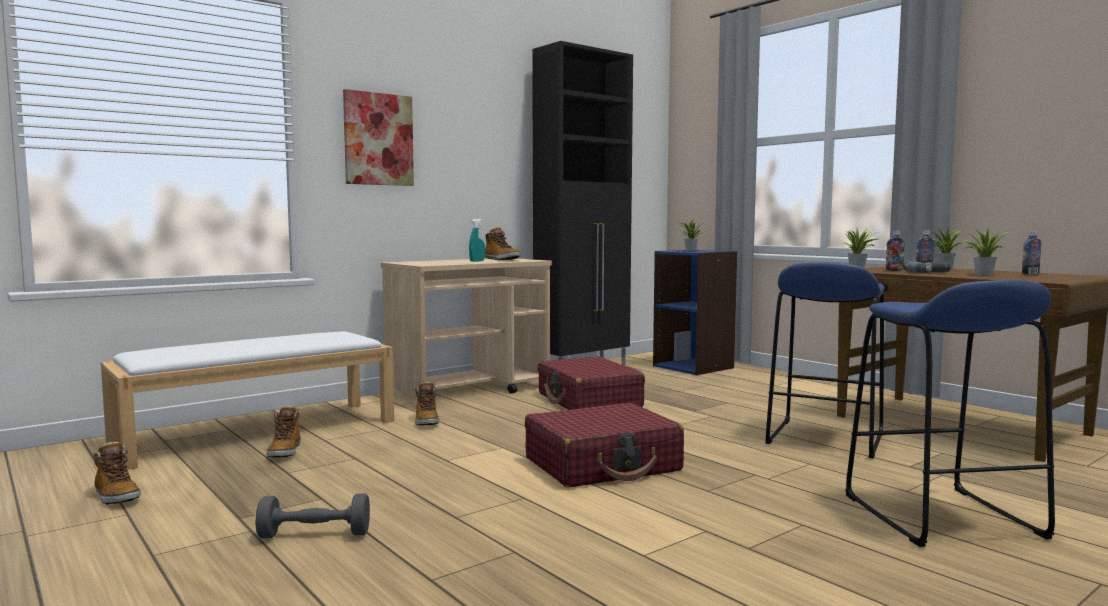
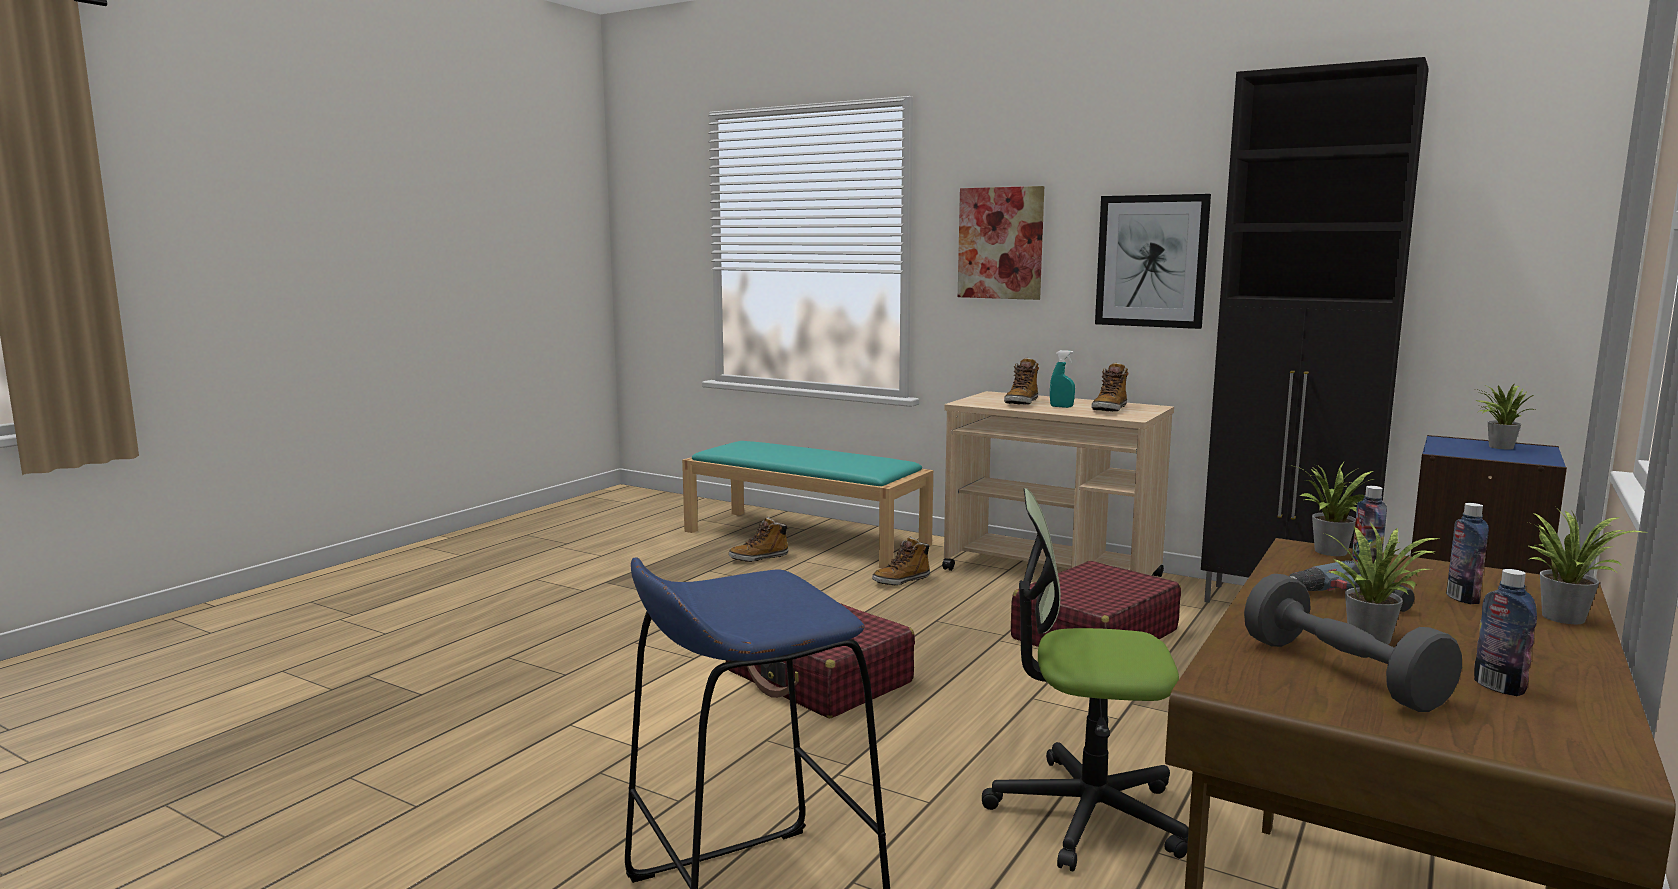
camera: 70 degrees right, 5 degrees up
(116, 496) = (631, 544): boot -> boot (1021, 402)
(259, 432) = (807, 538): white bench -> turquoise bench
(315, 535) = (581, 608): grey dumbbell -> grey dumbbell (1341, 673)
(482, 159) = (1151, 261): none -> picture
(825, 438) = (1086, 813): blue stool -> office chair

